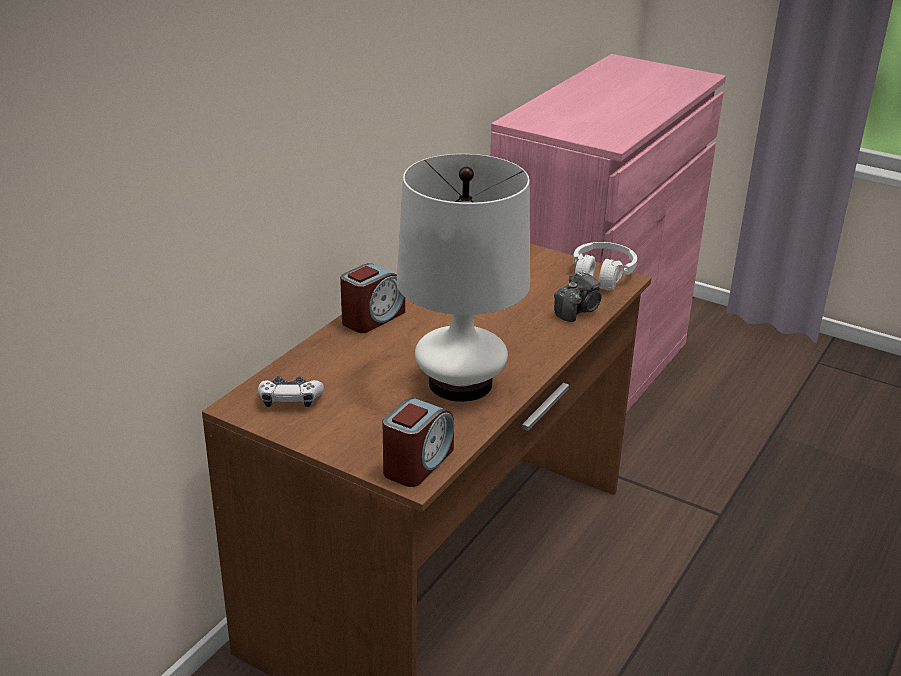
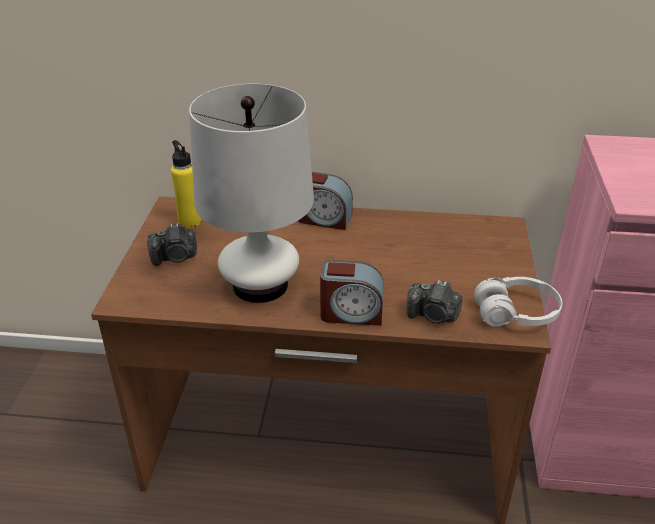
camera: 65 degrees right, 5 degrees up
(290, 400) = (190, 221): game controller -> yellow bottle
(359, 425) = (175, 257): none -> camera
(417, 463) = (140, 296): alarm clock -> alarm clock (351, 313)

